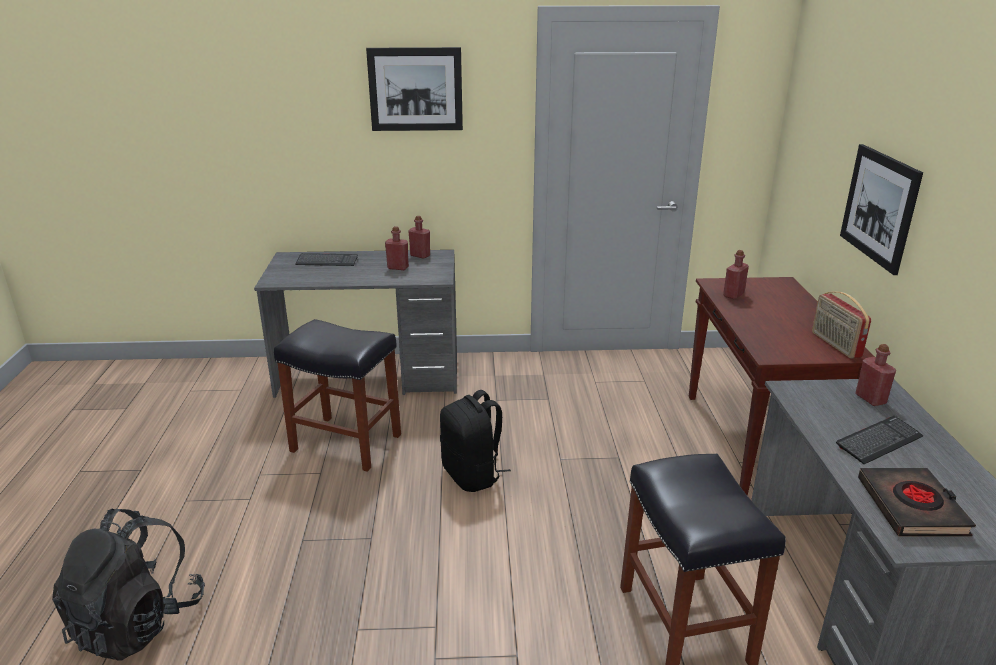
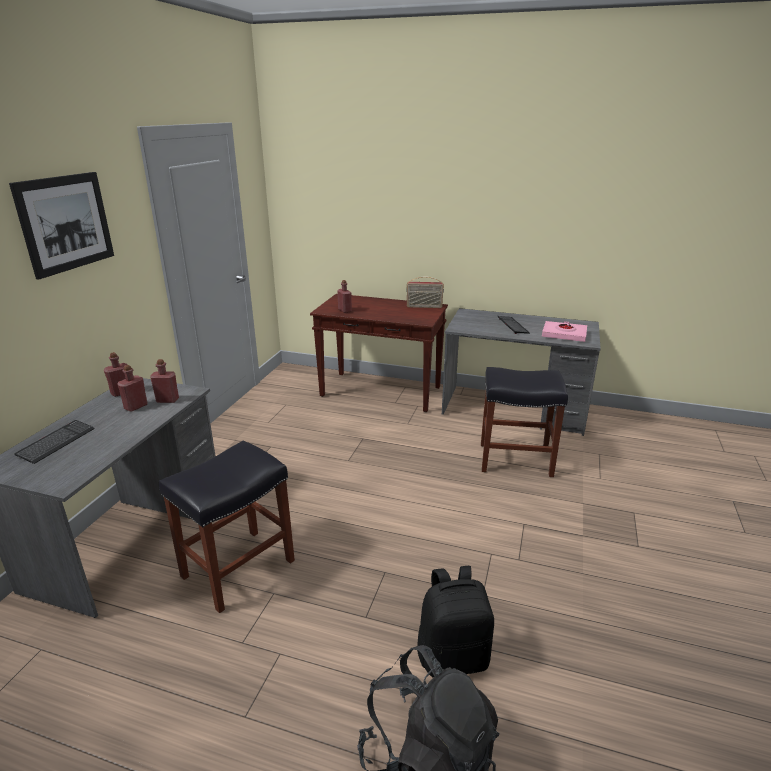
camera: 70 degrees left, 0 degrees up
(472, 475) = (340, 503): black backpack -> black backpack (453, 656)
(870, 399) = (476, 317): red bottle -> red bottle (167, 400)
(879, 207) = (408, 227): picture -> none
(912, 507) = (564, 334): black book -> pink book

